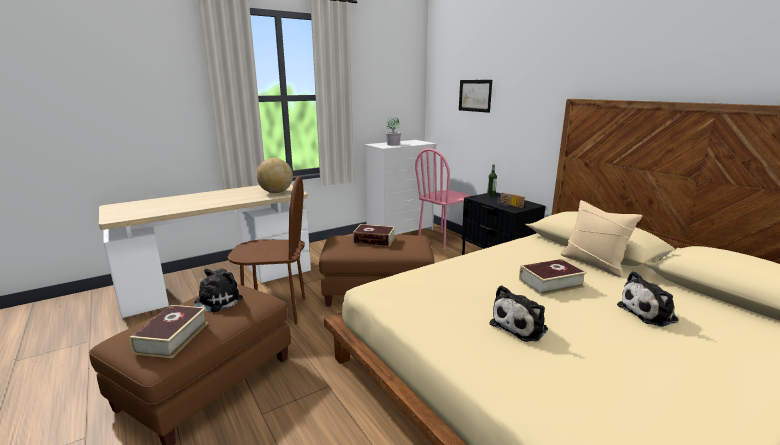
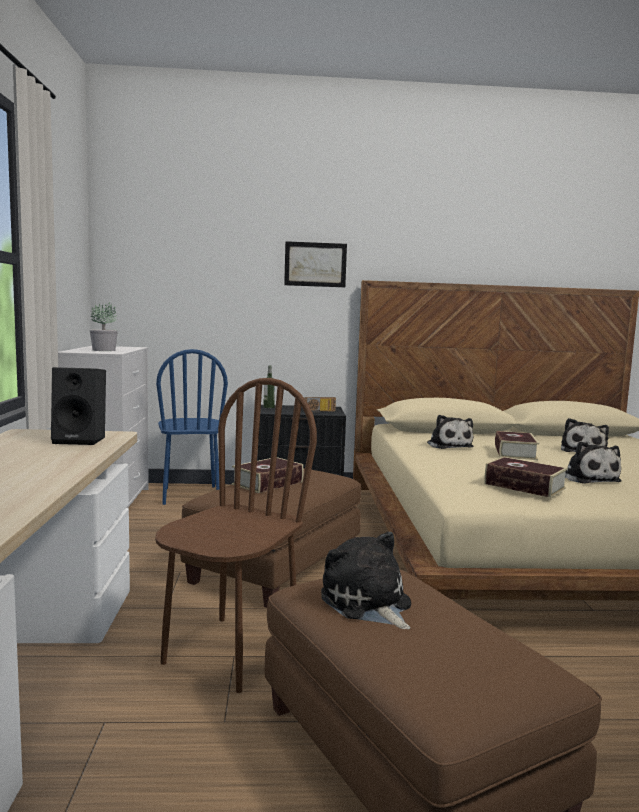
camera: 60 degrees left, 10 degrees down
(172, 337) = (481, 648): book -> book (524, 486)
(276, 192) = (82, 440): globe -> black speaker
(442, 240) = (190, 495): pink chair -> blue chair
(475, 95) = (207, 275): picture -> picture (315, 264)
(530, 258) = (448, 445): none -> plush toy
(593, 263) = (479, 437): beige pillow -> none

